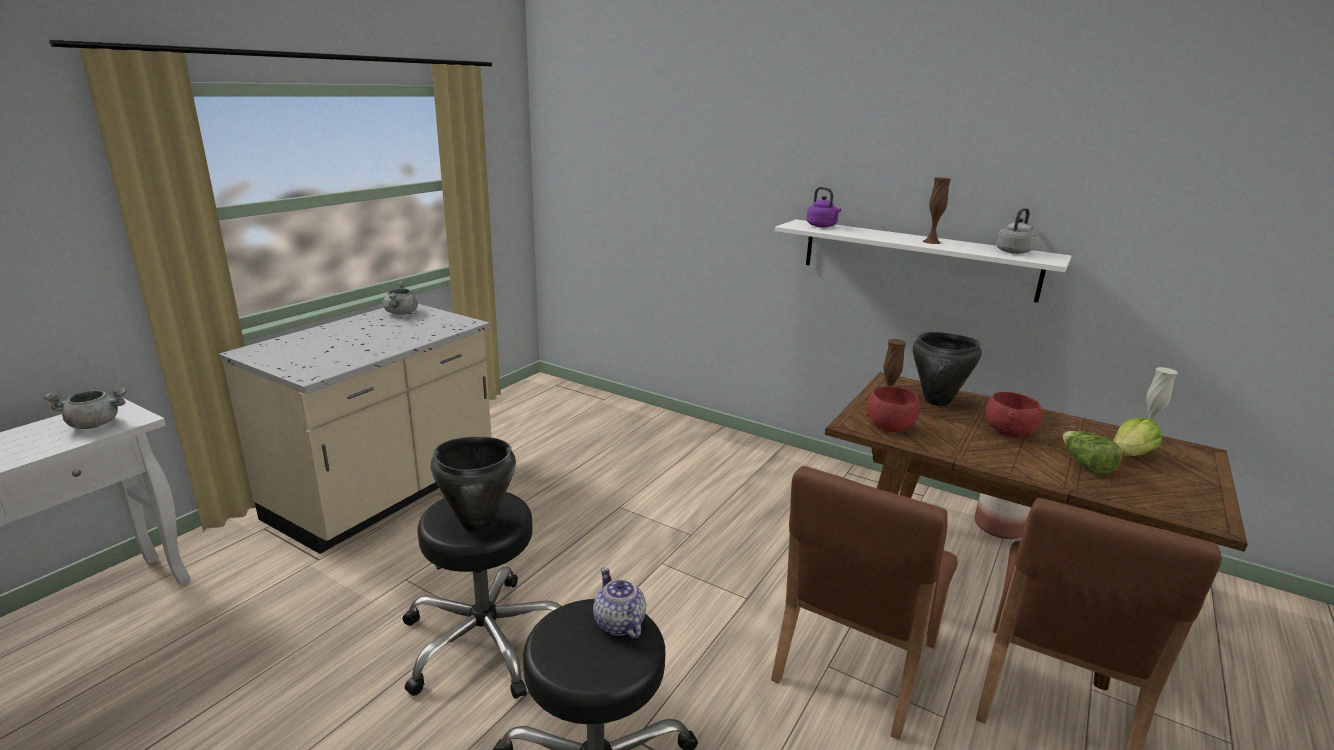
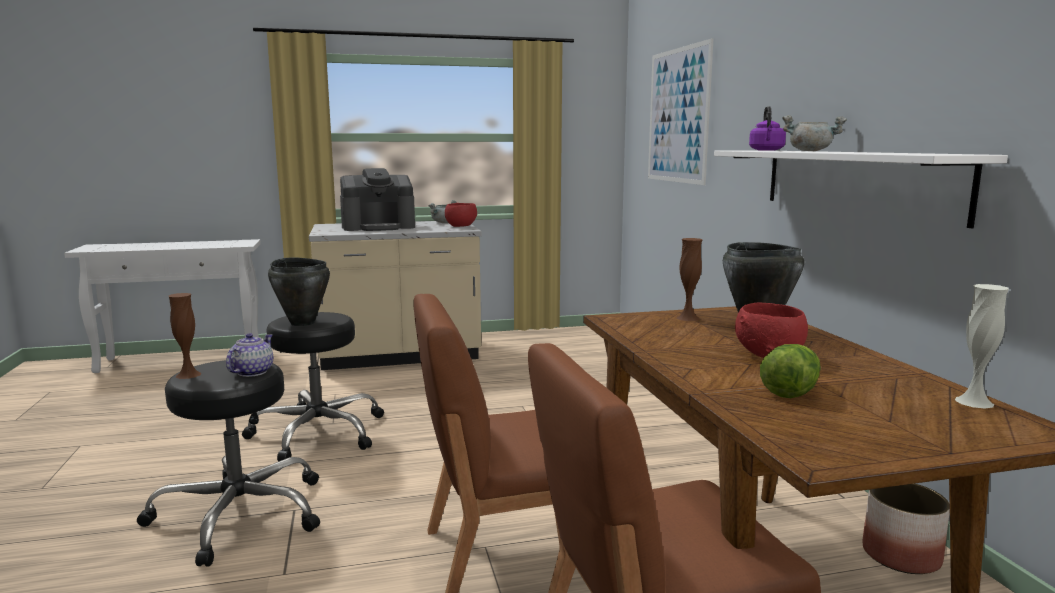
camera: 45 degrees right, 10 degrees down
(96, 424) = (227, 244): grey cooking pot -> grey cooking pot (810, 151)
(345, 341) = (378, 227): none -> coffee machine
(645, 165) = (678, 115): none -> picture
(890, 427) = (644, 326): red bowl -> red bowl (460, 226)
(931, 242) = (842, 152): brown vase -> brown vase (188, 375)
(1014, 251) = (923, 153): grey kettle -> none
(1130, 455) = (889, 402): lettuce -> none

